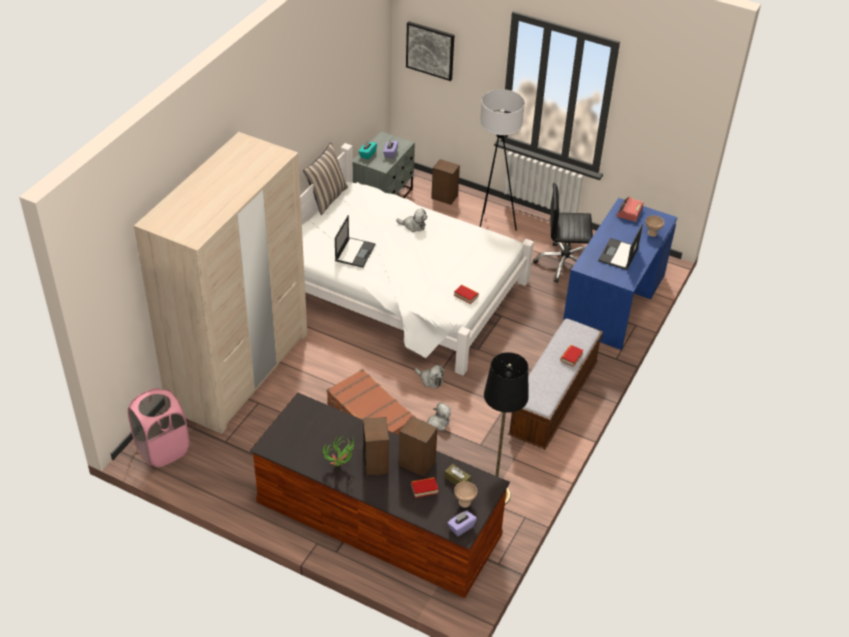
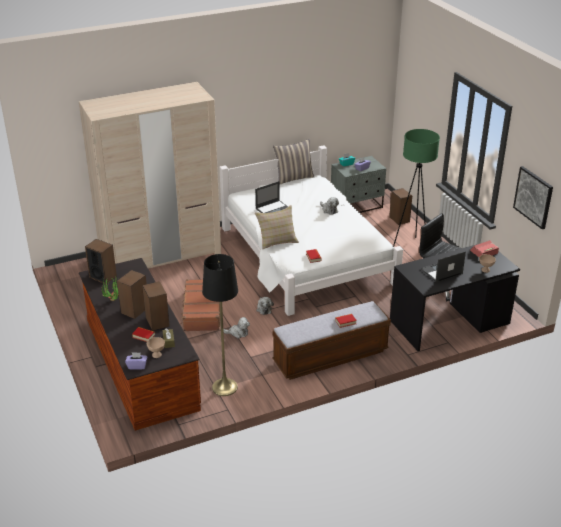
camera: 40 degrees right, 10 degrees down
(163, 449) = (74, 273): pink laundry basket -> none
(286, 441) = (103, 277): none -> speaker
(406, 293) = (277, 241): none -> beige pillow
(430, 50) = (412, 99): picture -> picture (533, 197)
(491, 228) = (411, 247): white floor lamp -> green floor lamp
(615, 302) = (449, 322): blue desk -> black desk

